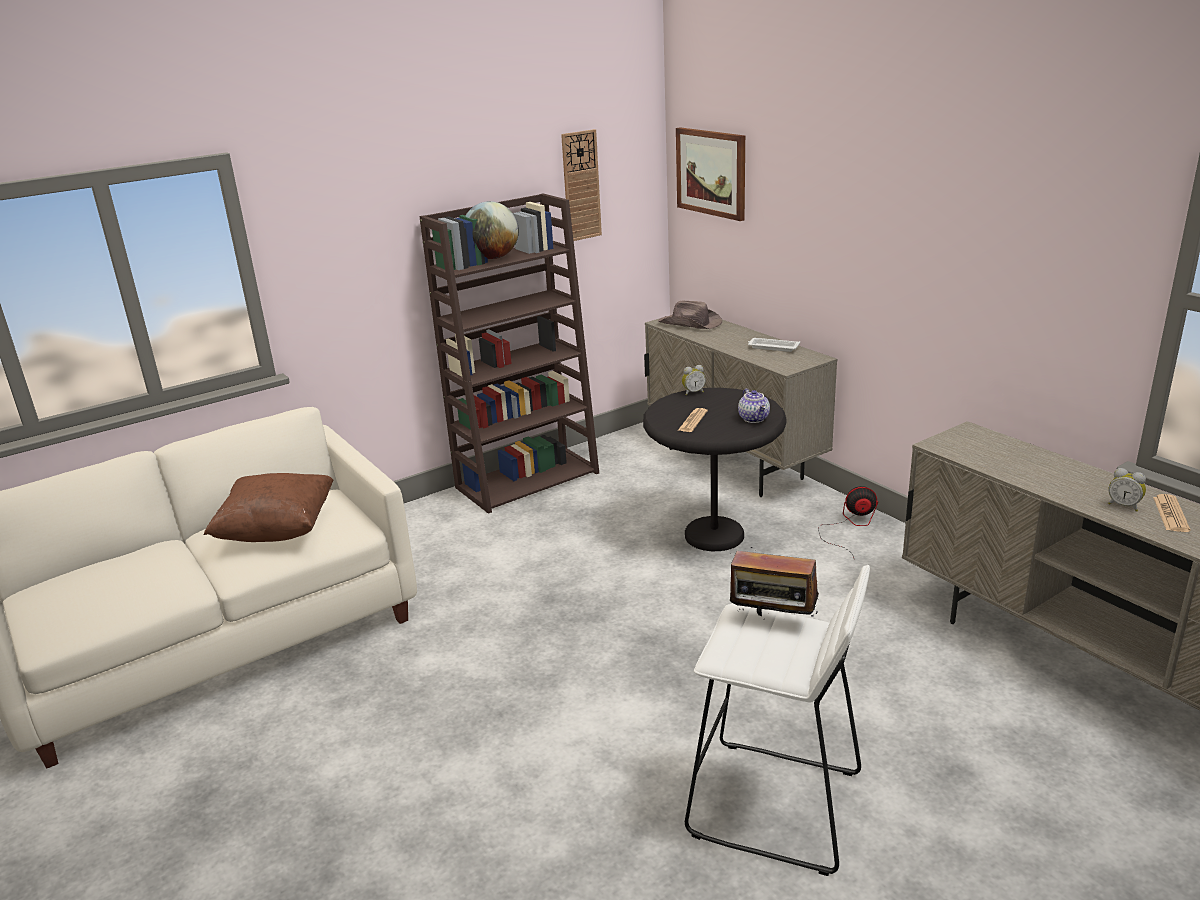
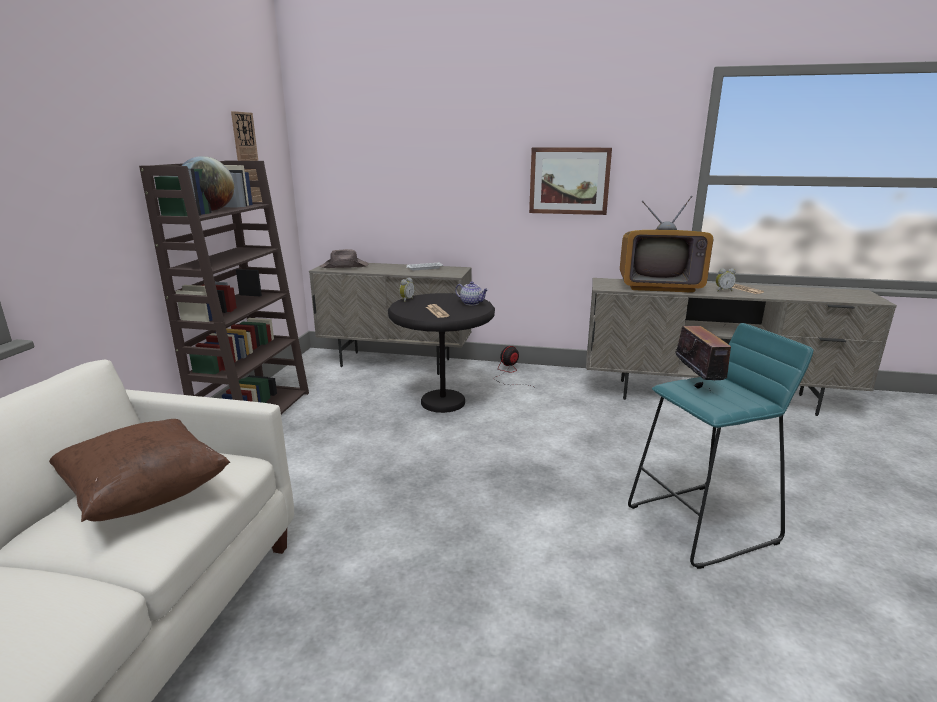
camera: 45 degrees left, 5 degrees down
(711, 172) = (340, 152): picture -> picture (569, 181)
(773, 621) = (698, 383): radio -> radio turned 75 degrees counterclockwise
(776, 806) = (703, 524): white stool -> turquoise stool
(1034, 465) = (659, 286): none -> television

